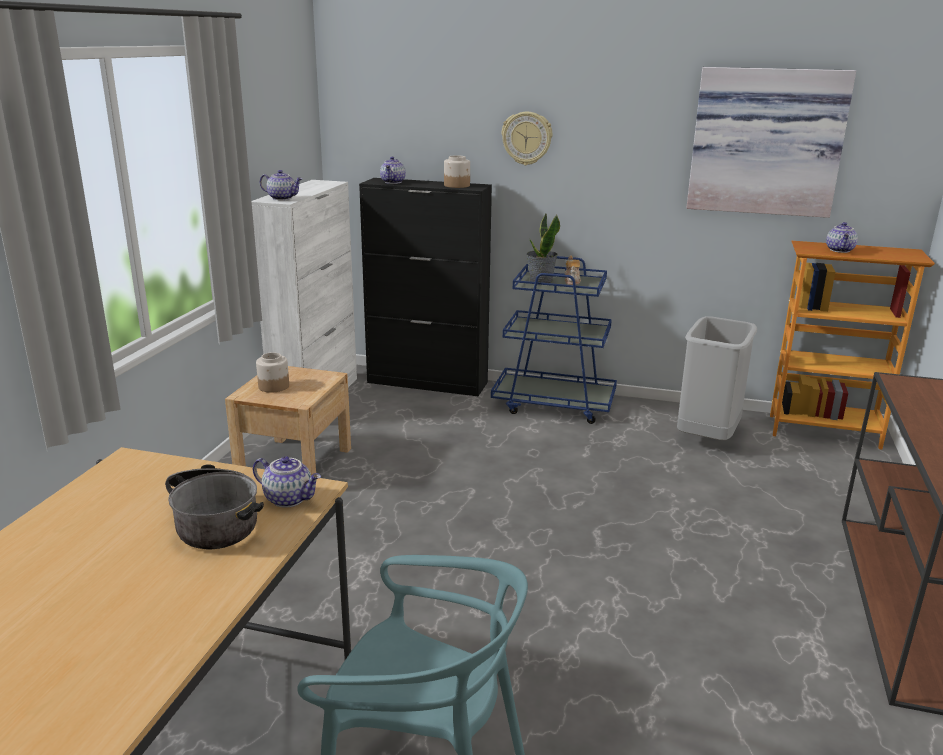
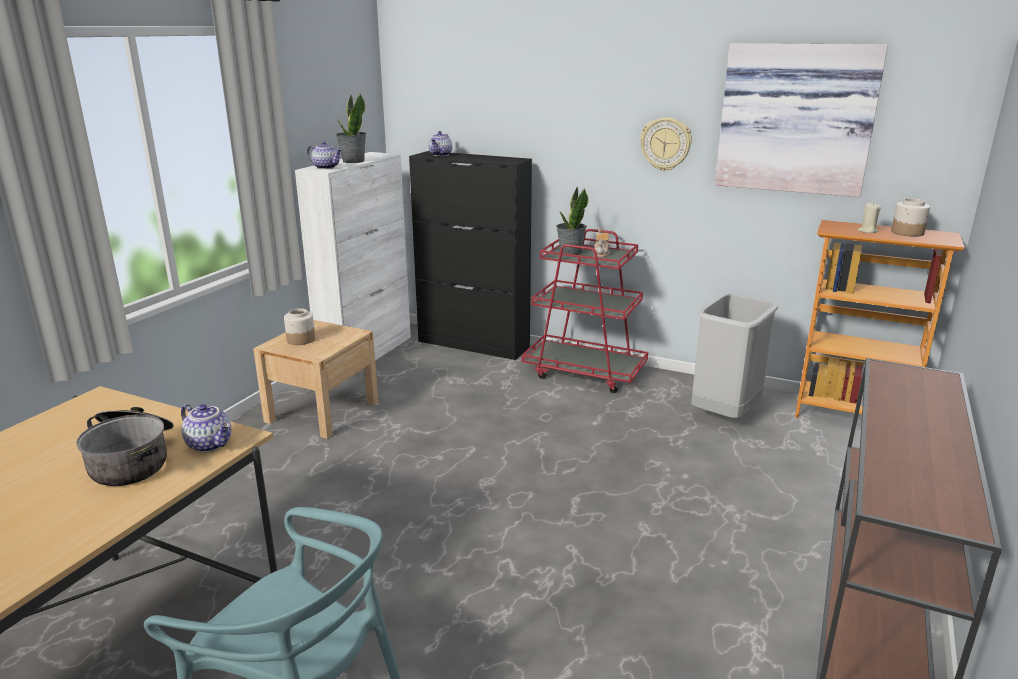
camera: 10 degrees right, 0 degrees up
(304, 190) = (353, 161): none -> potted plant
(457, 185) = (497, 159): jar -> jar (907, 232)
(527, 138) = (564, 114): wall clock -> wall clock (665, 144)
(554, 404) = (585, 372): blue cart -> red cart
(840, 250) = (867, 231): teapot -> beige candle

